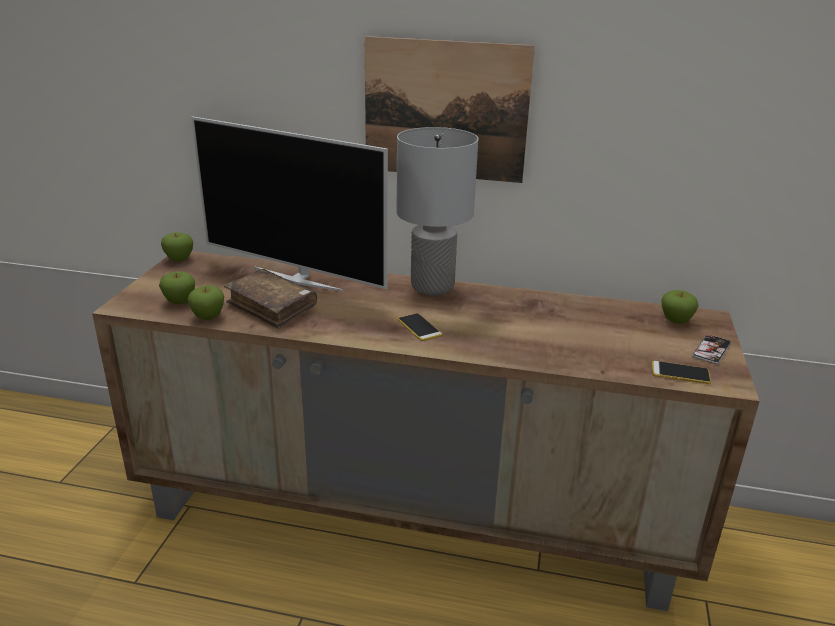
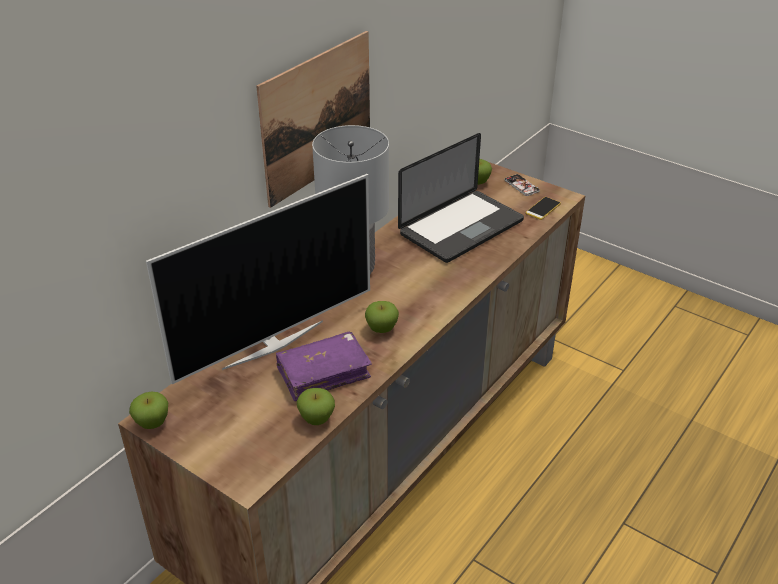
camera: 65 degrees left, 10 degrees up
(180, 302) = (268, 435): apple -> apple (381, 329)
(272, 307) = (323, 373): brown book -> purple book
(419, 327) = (417, 297): phone -> none
(571, 328) = (461, 227): none -> laptop

